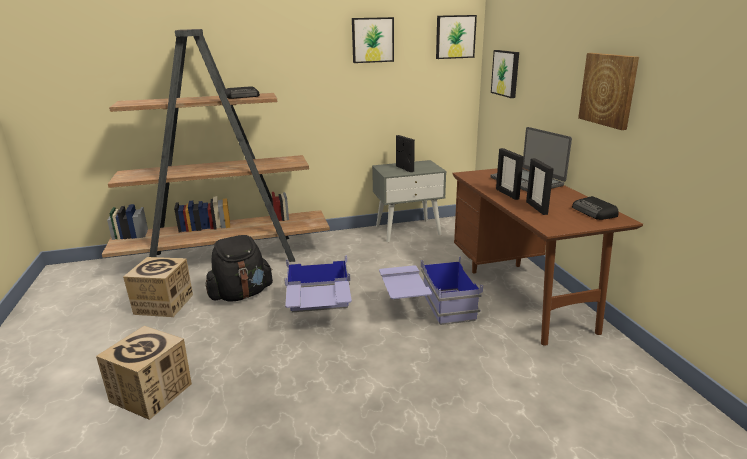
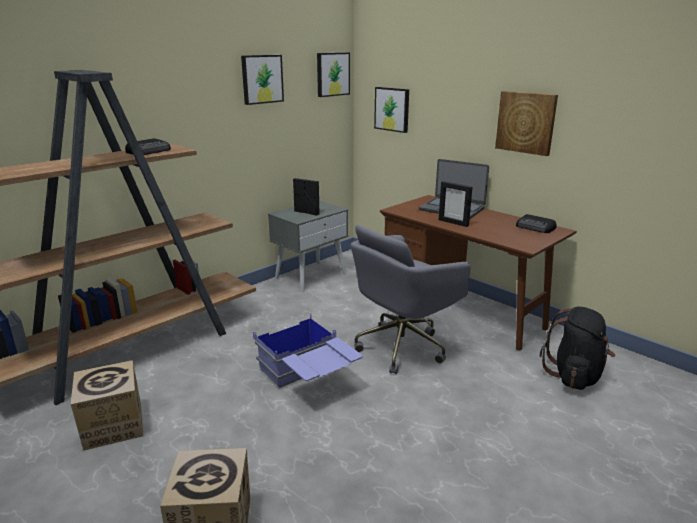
camera: 30 degrees left, 0 degrees up
(241, 295) = (202, 386): black backpack -> black backpack (574, 375)
(427, 309) = (404, 347): blue storage box -> grey office chair
(537, 208) = (492, 231): picture frame -> none

